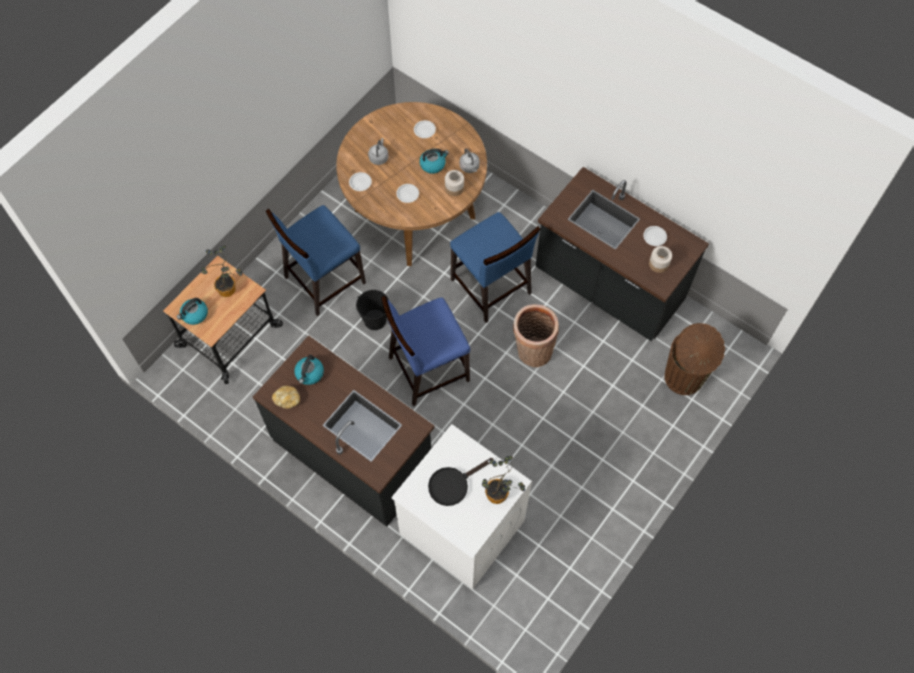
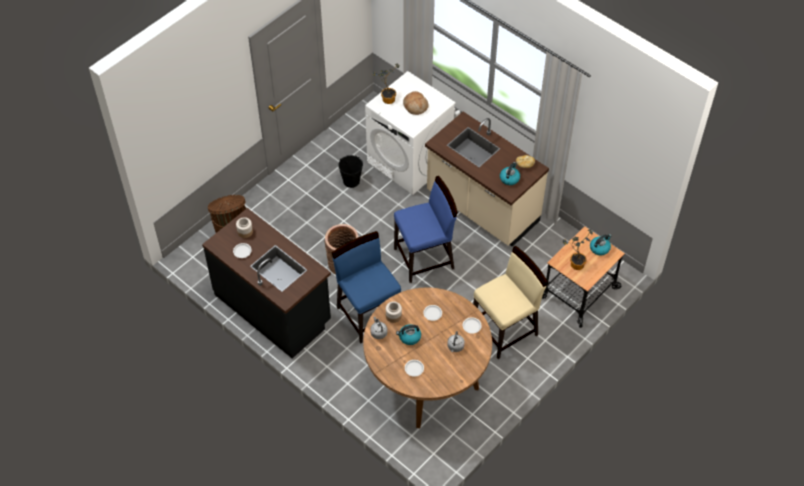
camera: 175 degrees left, 10 degrees down
(324, 280) = (505, 330): blue chair -> beige chair
(353, 454) = (482, 208): black counter -> beige counter
(375, 320) = (463, 296): black bucket -> black bucket (351, 181)
(453, 484) = (415, 106): black frying pan -> bread

